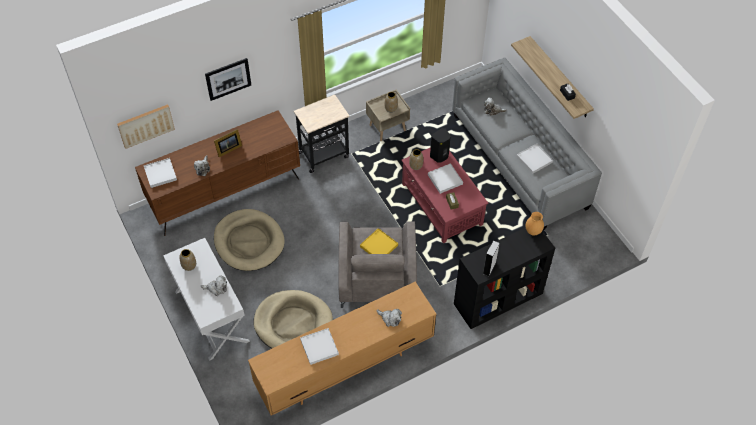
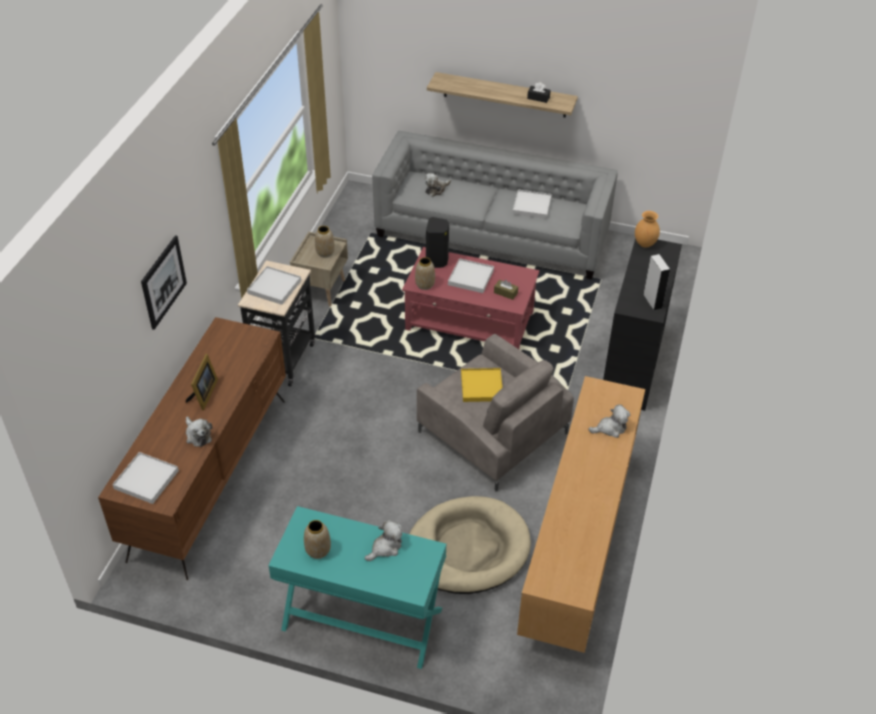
camera: 45 degrees left, 10 degrees down
(145, 125) = (96, 410): picture -> none
(211, 316) = (362, 619): white console table -> turquoise console table
(249, 242) = (306, 506): beige dog bed -> none
(319, 347) = (579, 513): white tray -> white tray (274, 287)

